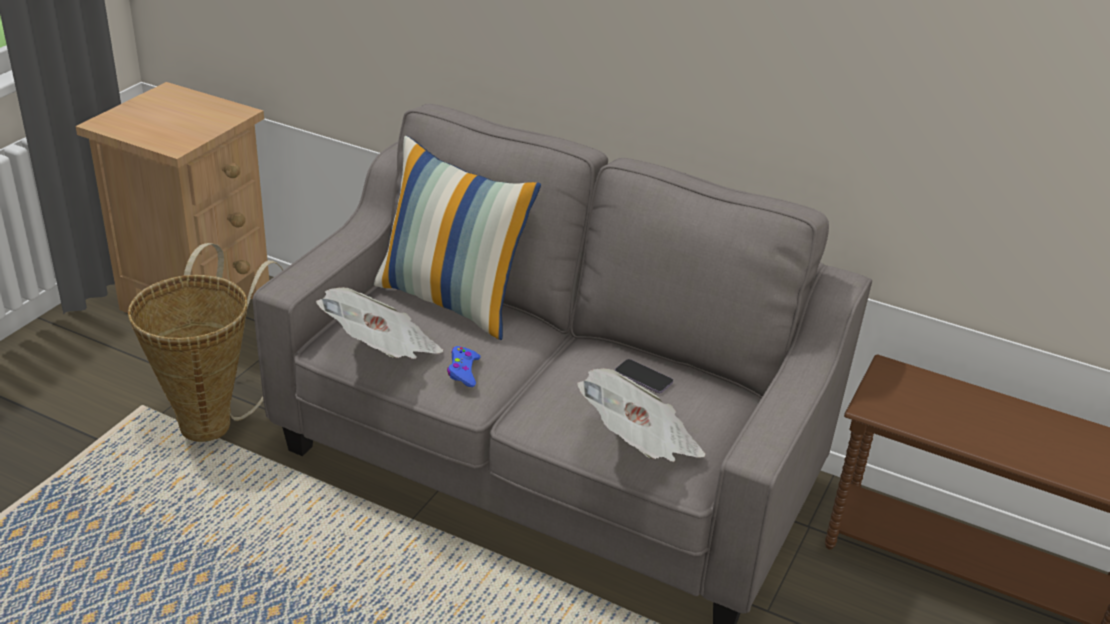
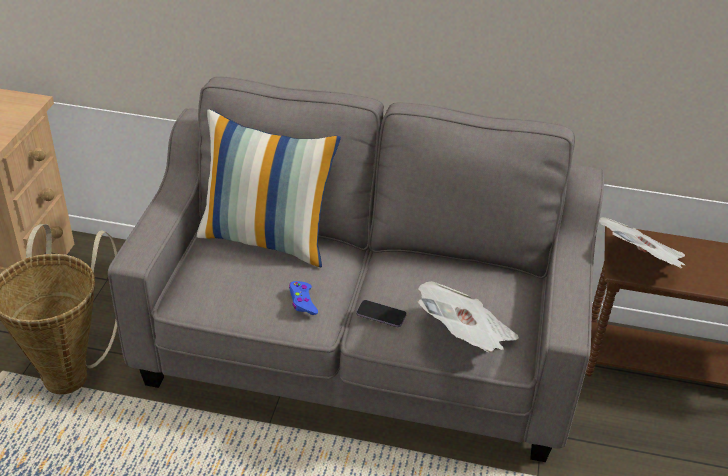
camera: 15 degrees left, 5 degrees up
(382, 350) = (229, 296): newspaper -> newspaper (640, 262)
(643, 378) = (444, 278): phone -> phone (381, 315)

